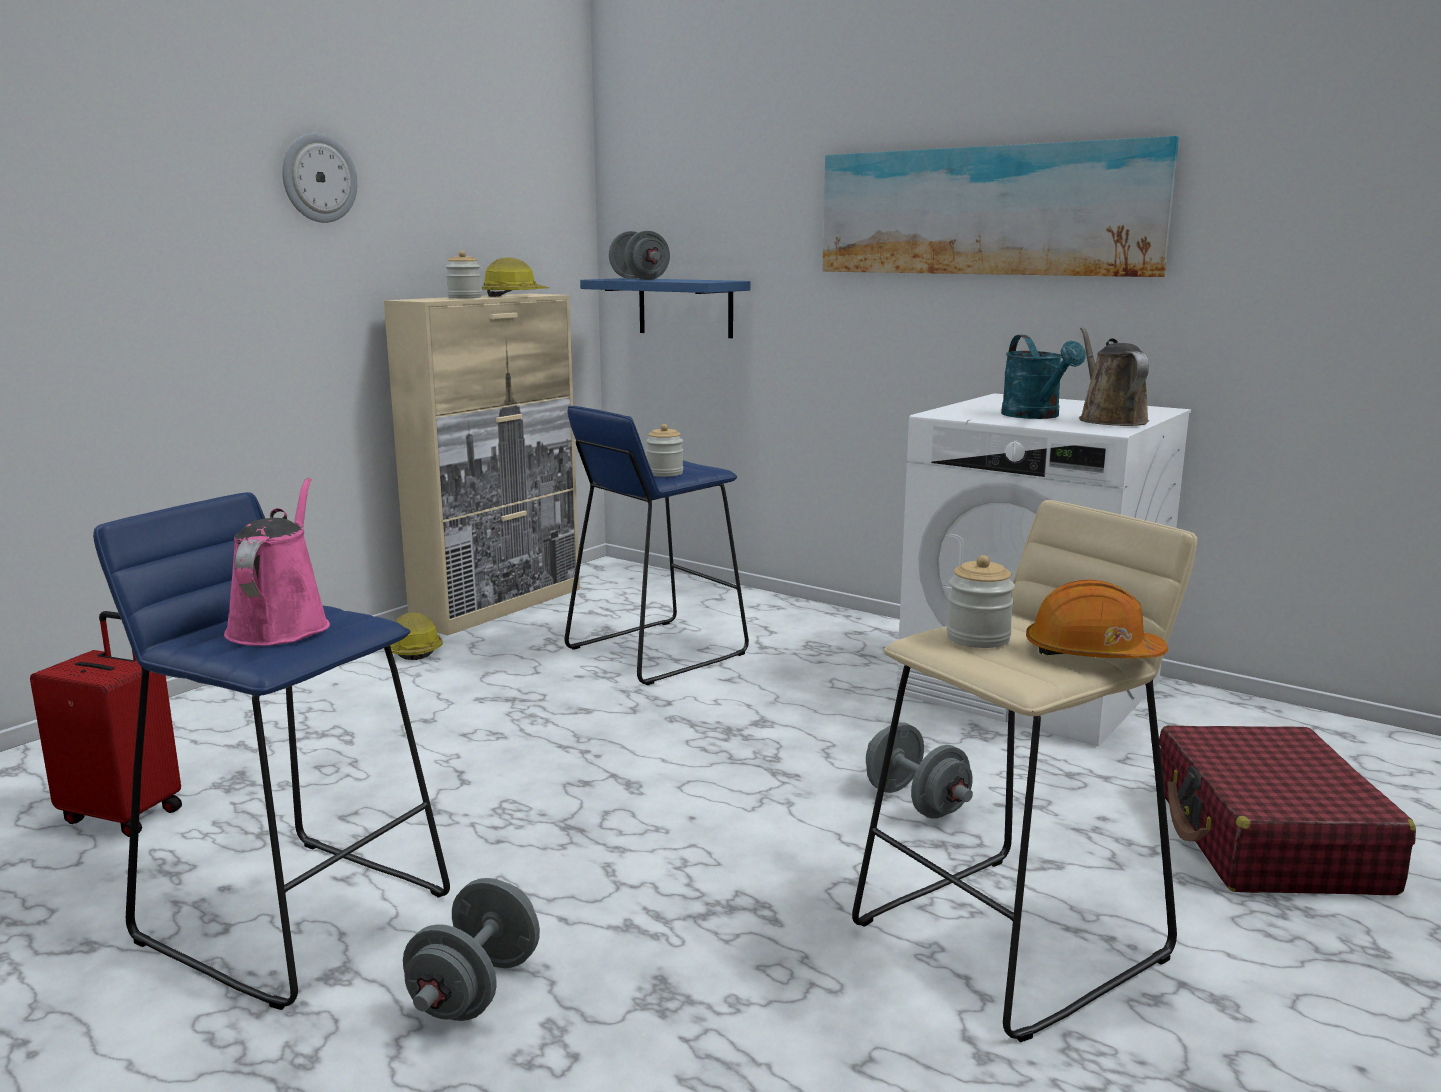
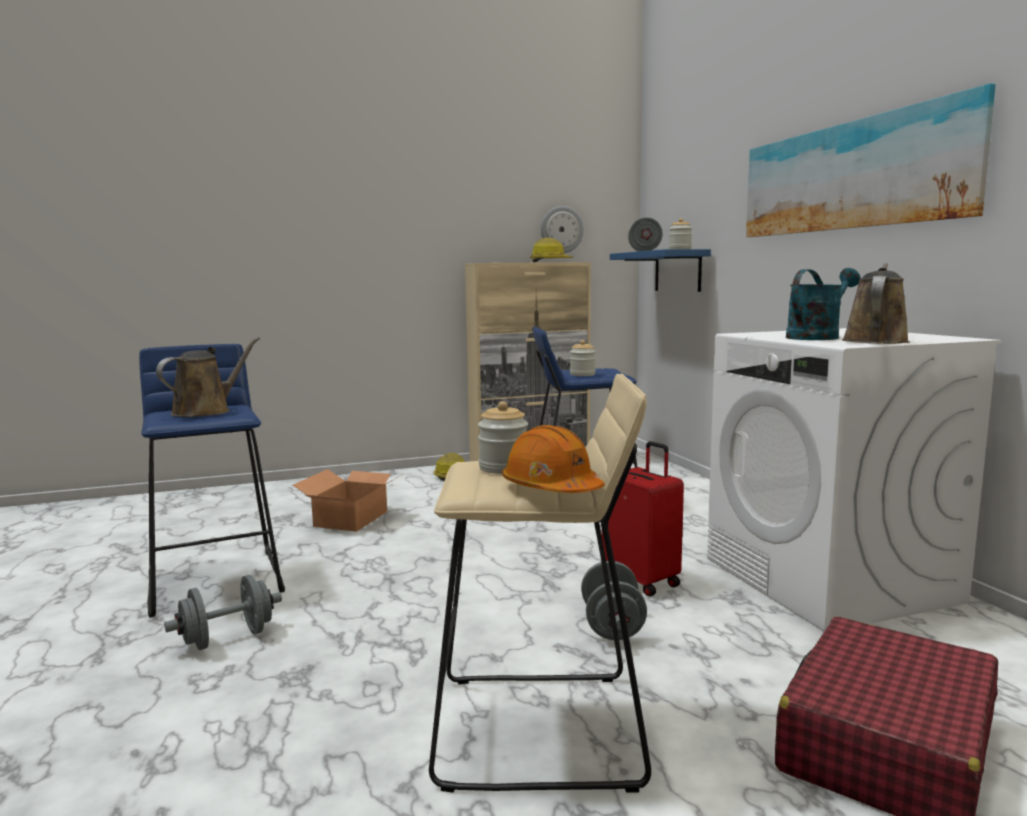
camera: 35 degrees right, 5 degrees down
(124, 814) = (226, 520): red suitcase -> red suitcase (642, 580)
(281, 625) = (206, 411): pink watering can -> brown watering can
(318, 178) = (429, 192): wall clock -> wall clock (561, 229)
(362, 754) = (352, 519): none -> cardboard box
(464, 297) = (513, 262): jar -> jar (680, 249)
(1036, 416) = (817, 337): turquoise watering can -> turquoise watering can turned 150 degrees counterclockwise

